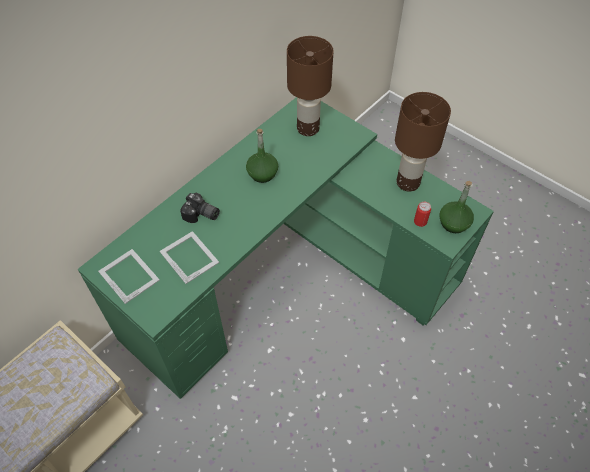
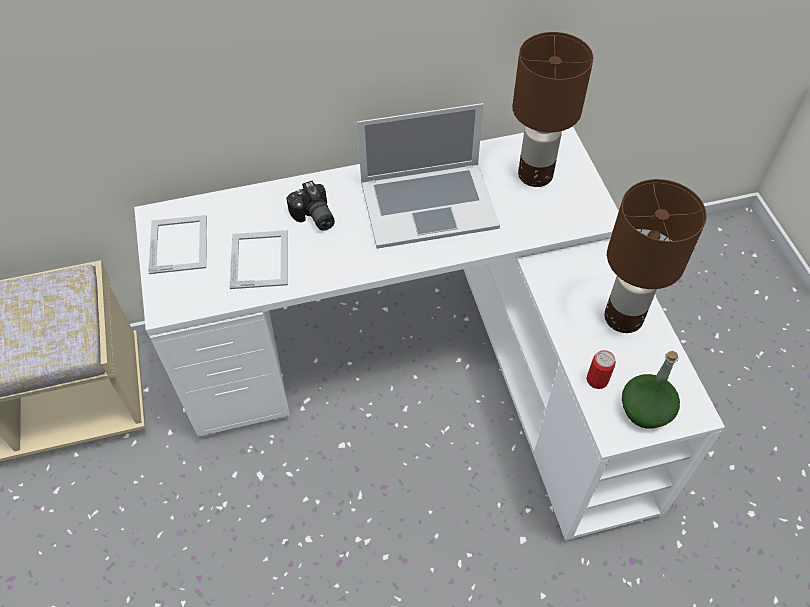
camera: 35 degrees right, 0 degrees up
(262, 173) = (428, 204): green bottle -> laptop
(288, 276) = (433, 367): green desk -> white desk

